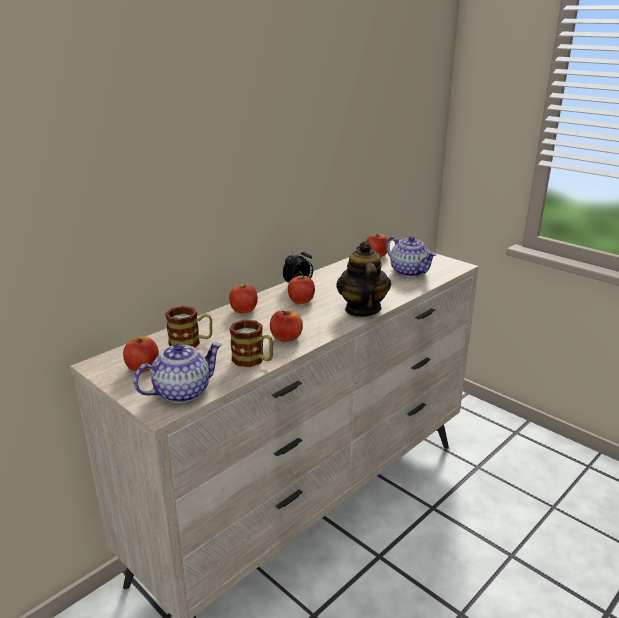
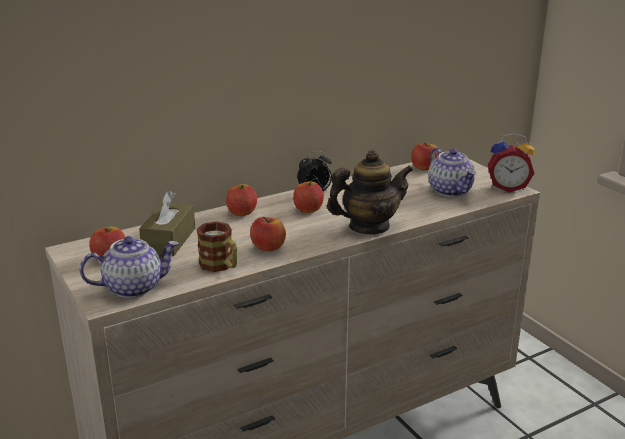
camera: 15 degrees right, 0 degrees up
(191, 343) = (169, 240): mug -> brown tissue box
(362, 309) = (369, 227): teapot -> teapot turned 60 degrees clockwise
(452, 264) = (508, 187): none -> alarm clock

